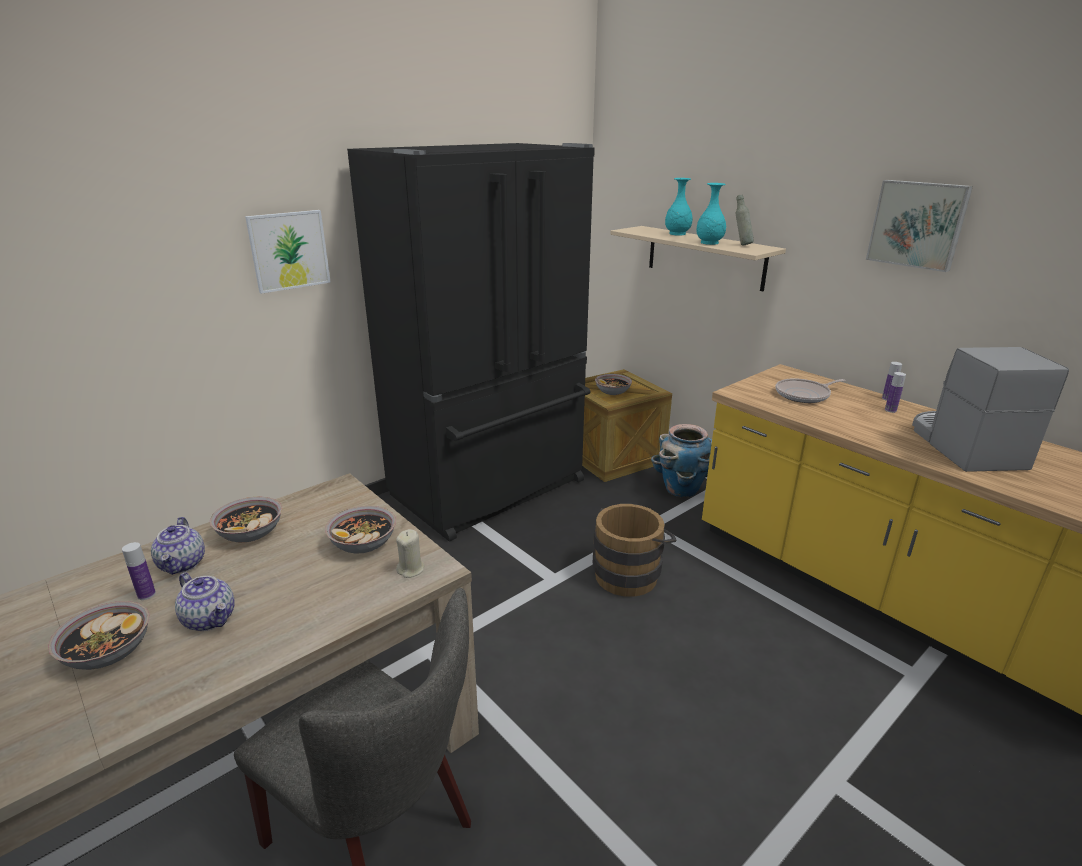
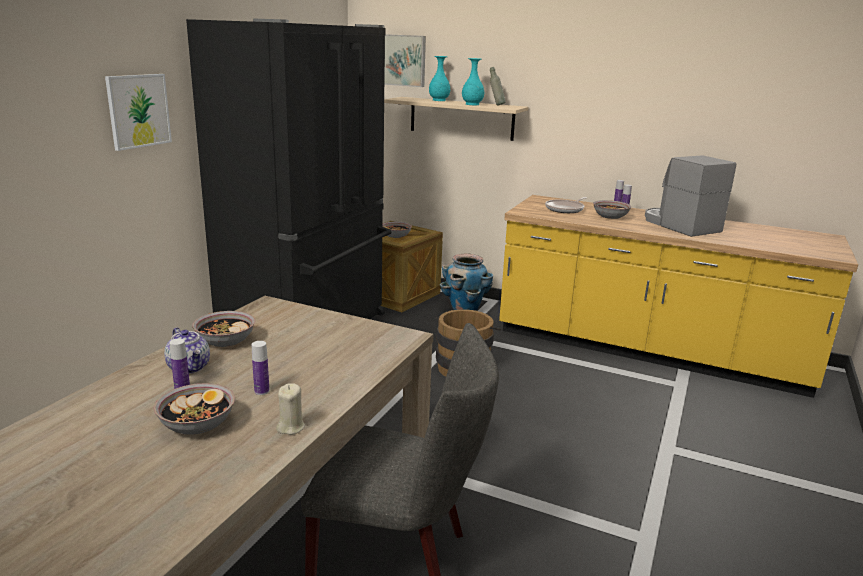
camera: 25 degrees left, 5 degrees down
(210, 619) = (261, 391): teapot -> bottle
(363, 543) = (332, 332): bowl -> bowl (610, 216)
(411, 569) = (388, 339): beige candle -> beige candle (290, 427)
(918, 224) = (622, 83): picture -> picture (403, 60)

